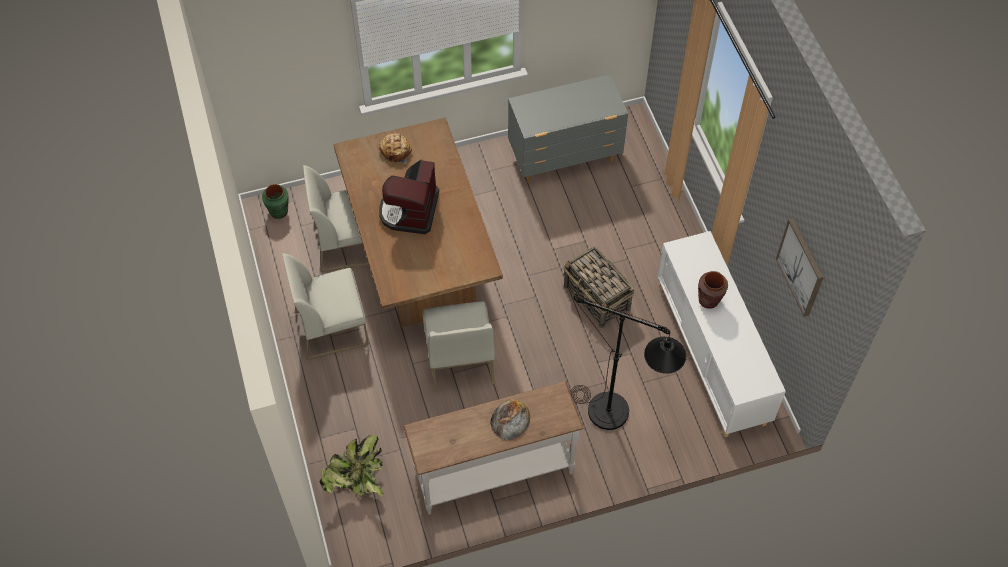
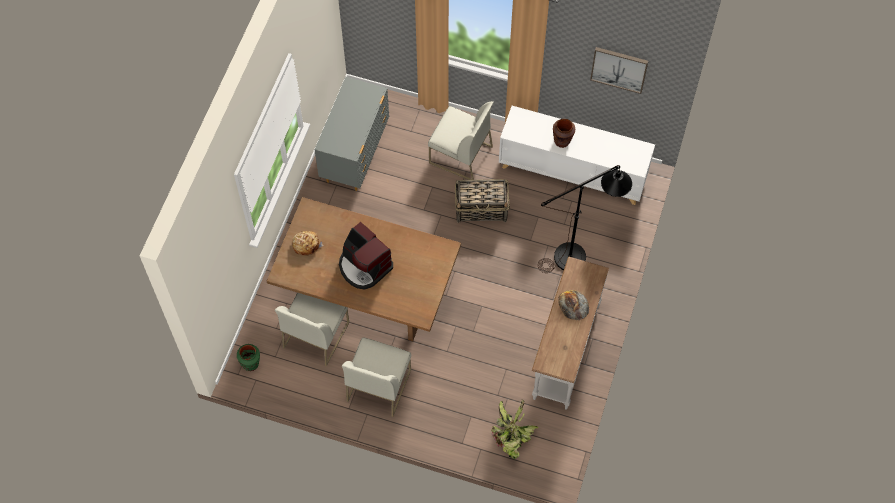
camera: 55 degrees left, 5 degrees up
(459, 359) = (465, 320): white chair -> white chair (460, 155)

